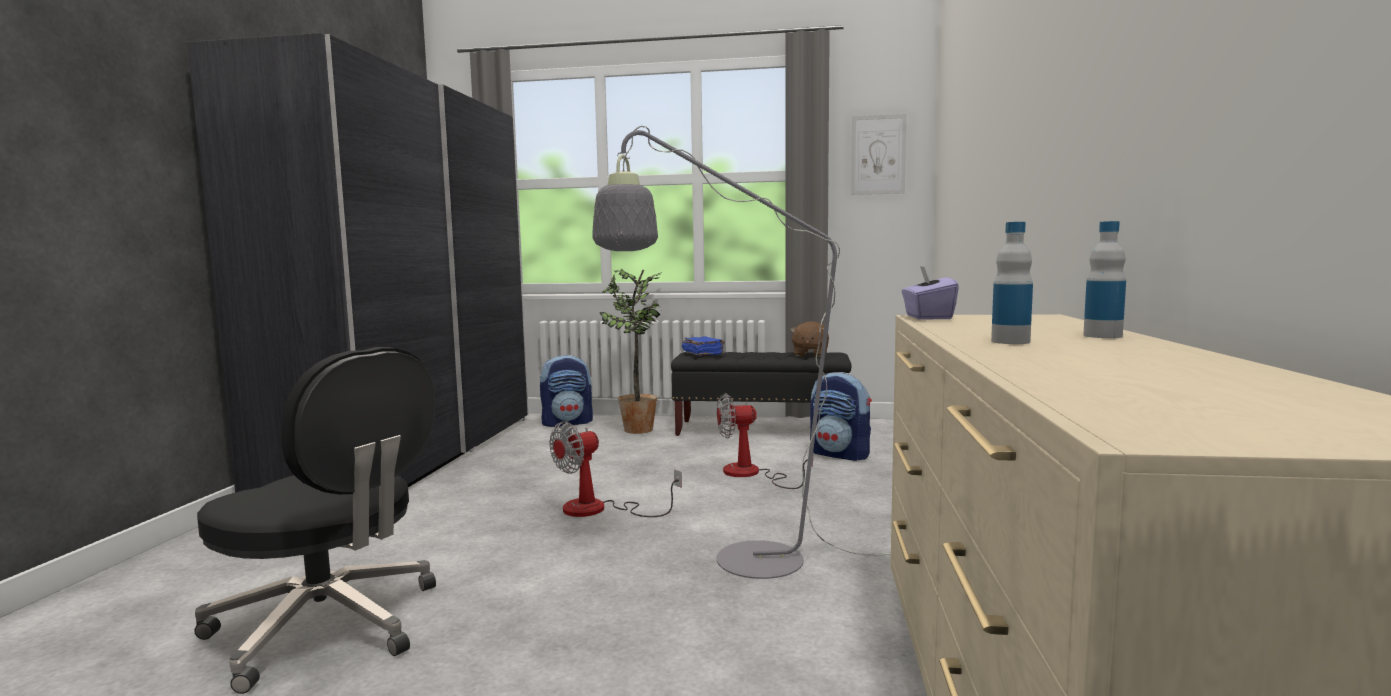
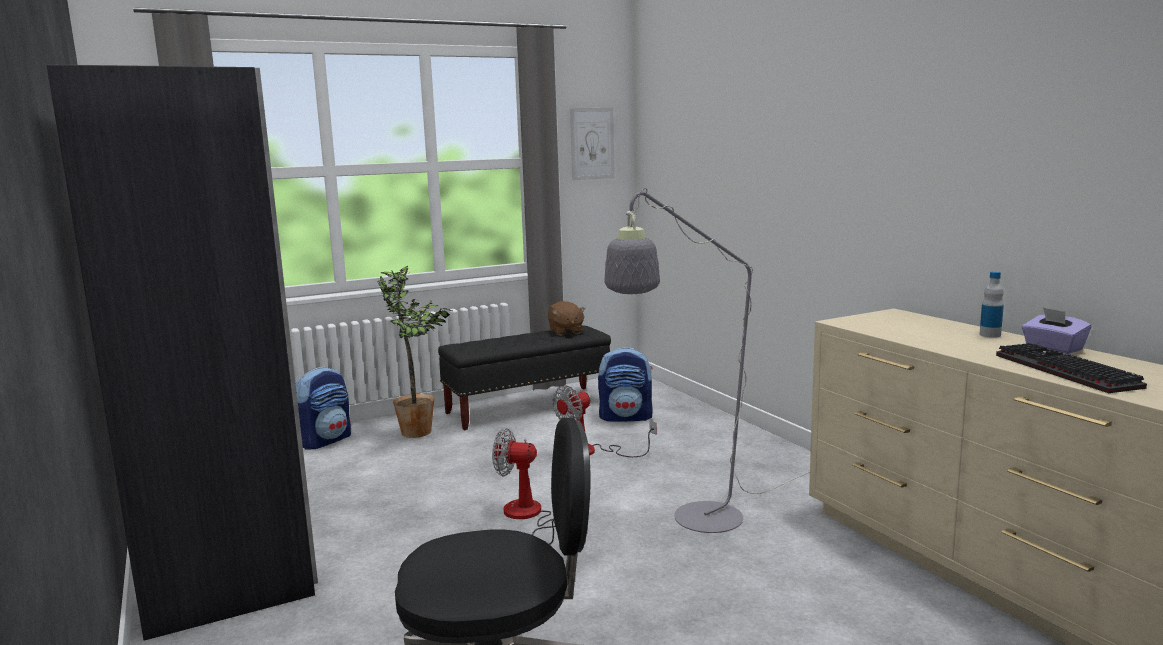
camera: 35 degrees left, 5 degrees up
(599, 510) = (528, 516): fan -> fan turned 90 degrees clockwise
(703, 354) = (473, 346): blue book -> none
(927, 317) = (847, 323): purple tissue box -> purple tissue box (1053, 348)
(1010, 342) = (975, 348): bottle -> none
(1056, 367) = (1060, 371): none -> keyboard

